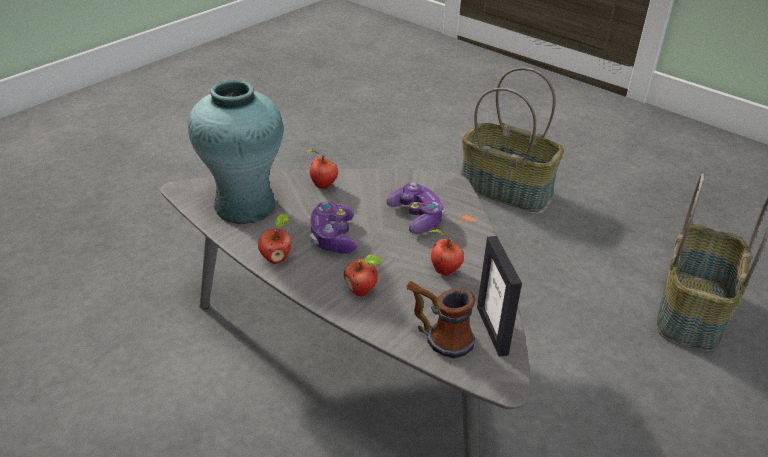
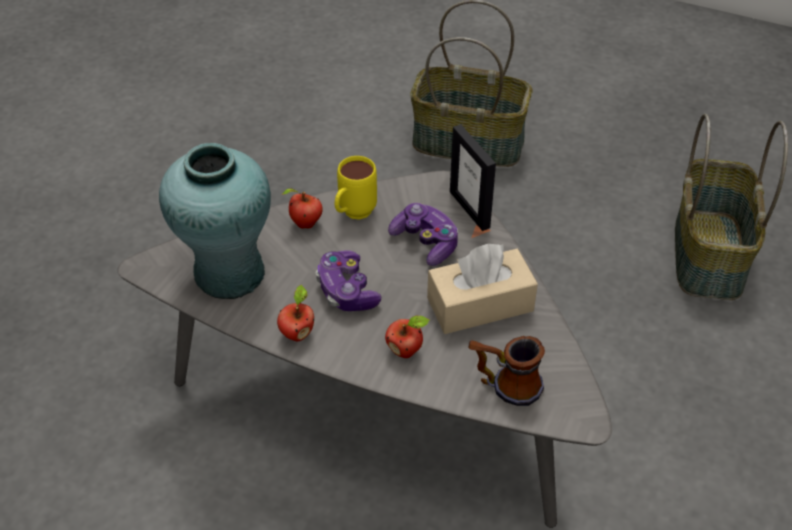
camera: 15 degrees left, 10 degrees up
(364, 187) = (353, 215): none -> yellow mug
(443, 271) = (480, 304): apple -> beige tissue box
(492, 330) = (554, 363): picture frame -> picture frame (470, 209)

